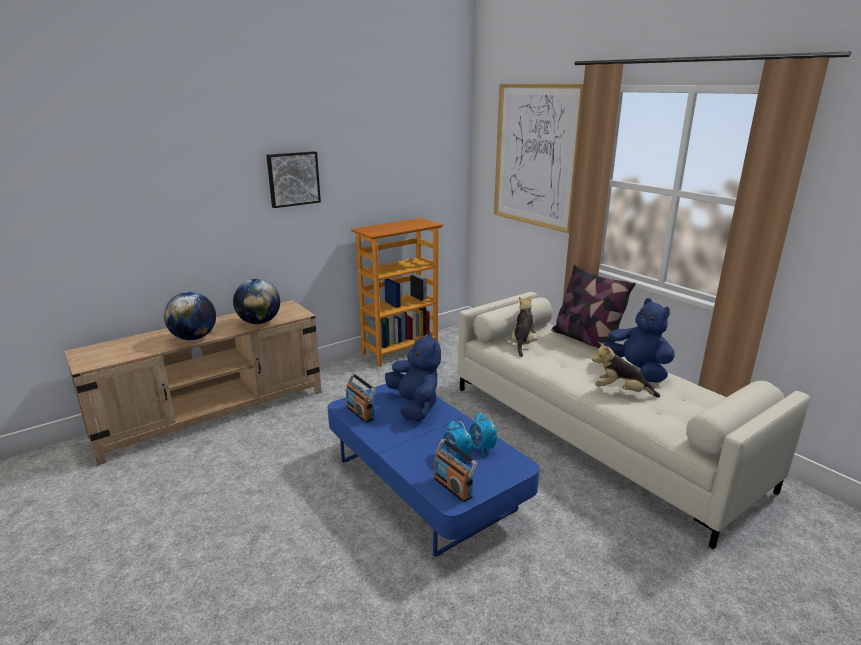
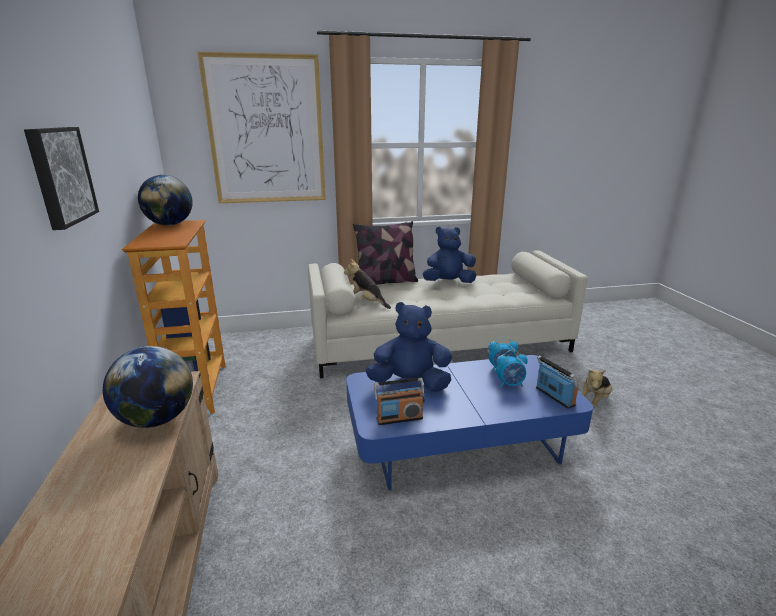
camera: 65 degrees left, 0 degrees up
(194, 338) = (122, 503): globe -> globe (170, 225)
(453, 487) = (554, 397): radio -> radio turned 105 degrees counterclockwise
(621, 392) = (474, 294): plush toy -> plush toy (594, 401)

